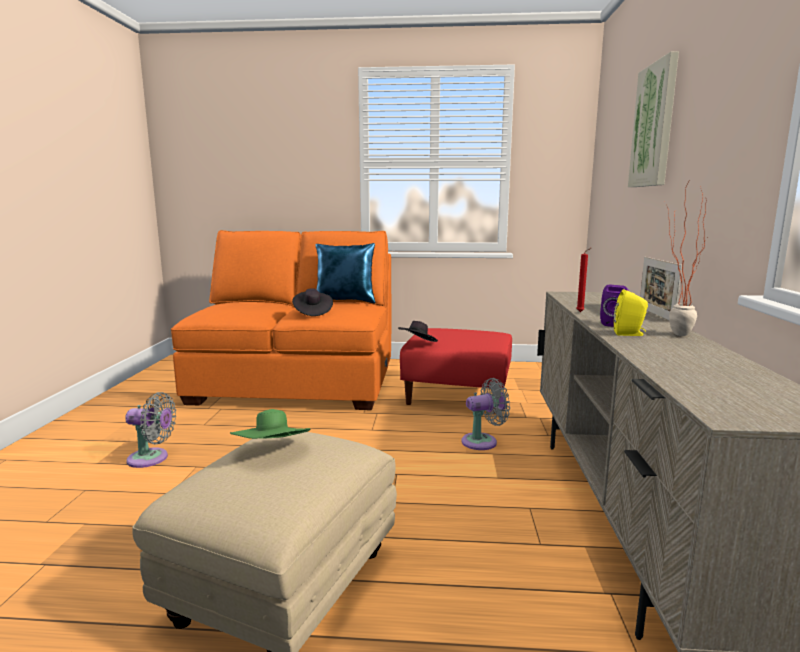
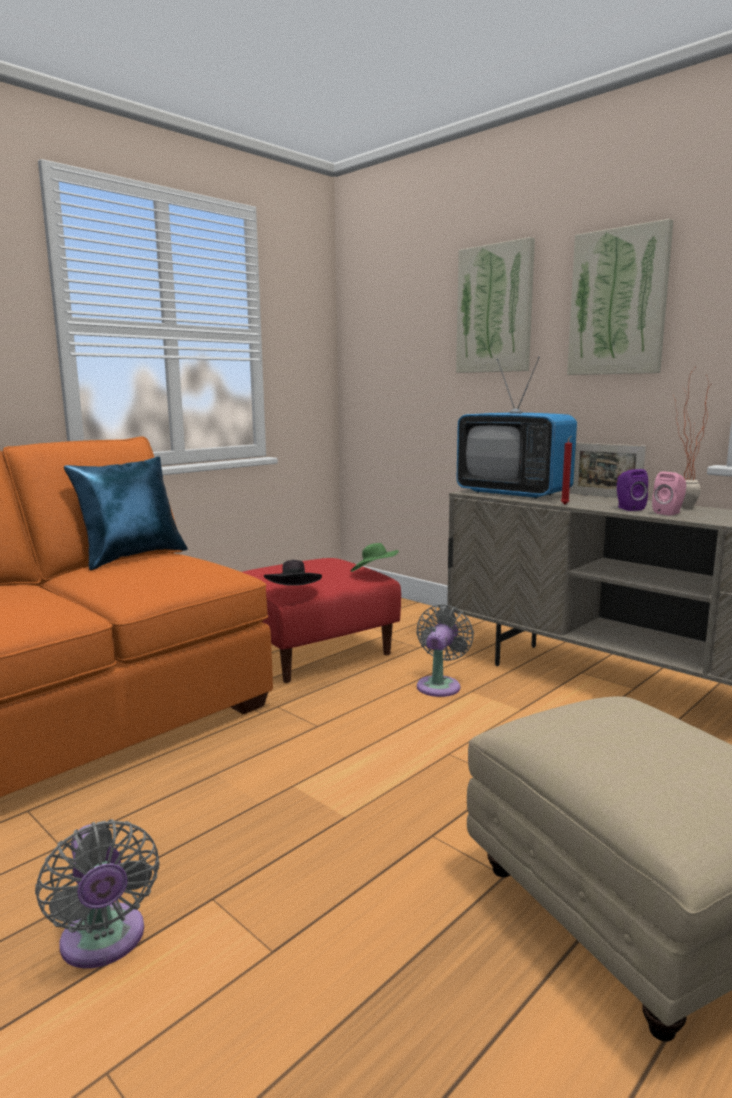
camera: 50 degrees left, 0 degrees up
(152, 459) = (104, 943): grey fan -> grey fan turned 105 degrees clockwise
(273, 452) = (615, 740): green hat -> green hat (374, 573)
(312, 312) = (147, 580): black hat -> none
(588, 299) = (513, 493): none -> television
(629, 334) = (669, 513): yellow speaker -> pink speaker
(716, 109) = (618, 302): none -> picture

